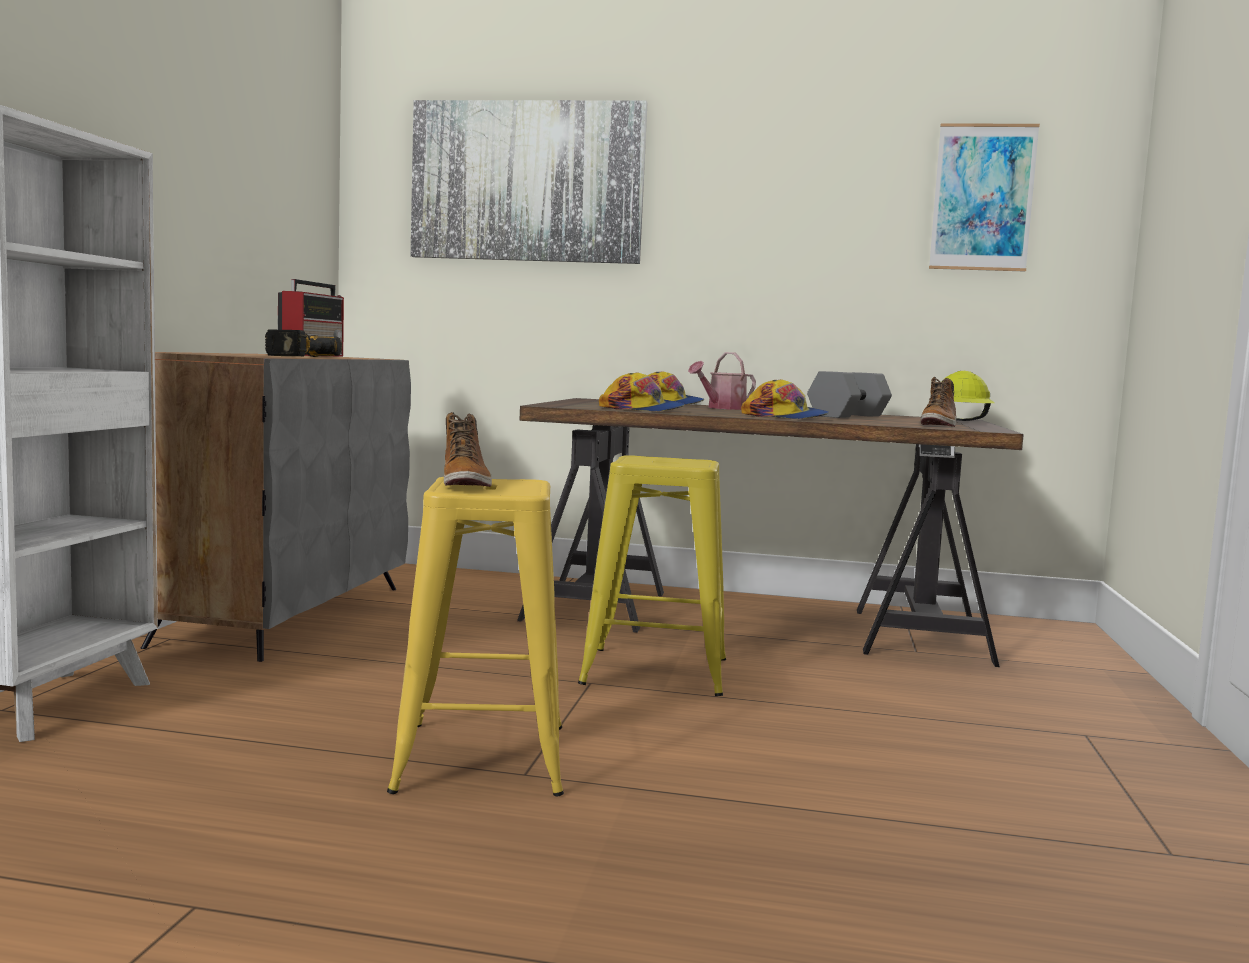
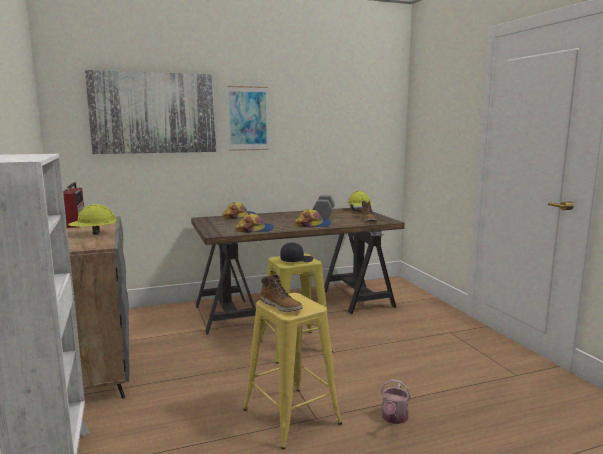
camera: 30 degrees left, 5 degrees up
(293, 356) = (94, 234): power drill -> yellow hard hat
(665, 461) = (296, 260): none -> black cap
(722, 408) = (270, 218): watering can -> watering can (393, 418)
(983, 197) = (354, 118): picture -> picture (248, 118)

